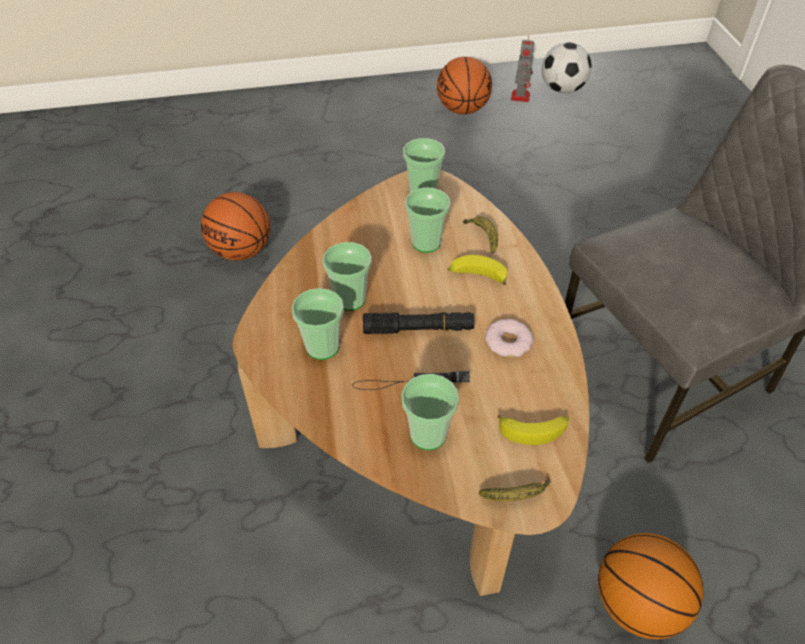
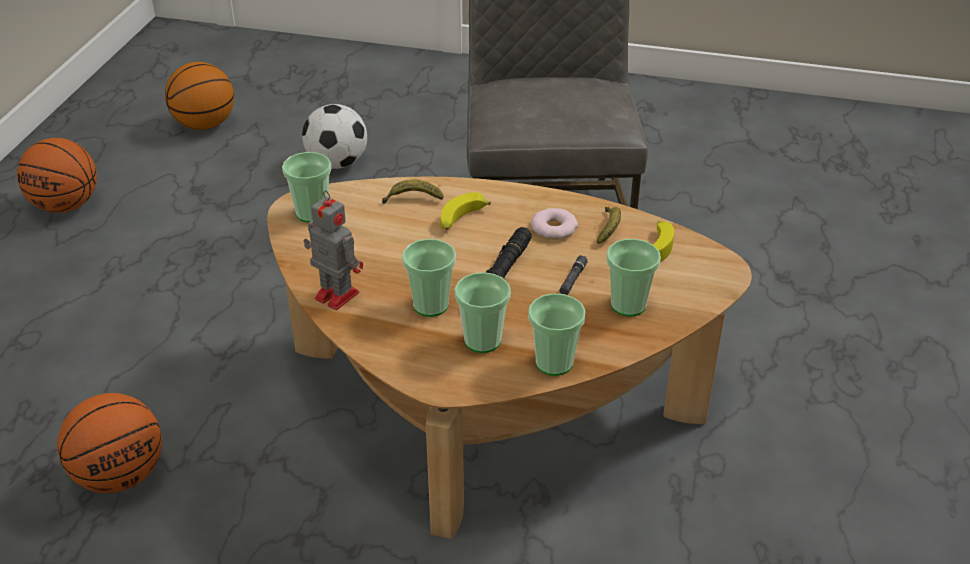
camera: 65 degrees left, 10 degrees down
(426, 242) = (390, 234): cup -> cup (554, 363)
(517, 496) = (714, 277): banana -> banana (609, 229)
(520, 96) = (94, 157): toy robot -> toy robot (335, 295)
(562, 89) = (118, 127): football -> football (337, 163)
(637, 604) = (751, 335): basketball -> basketball (205, 125)

